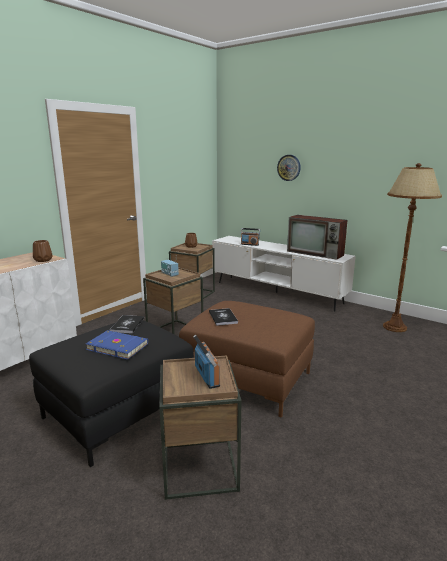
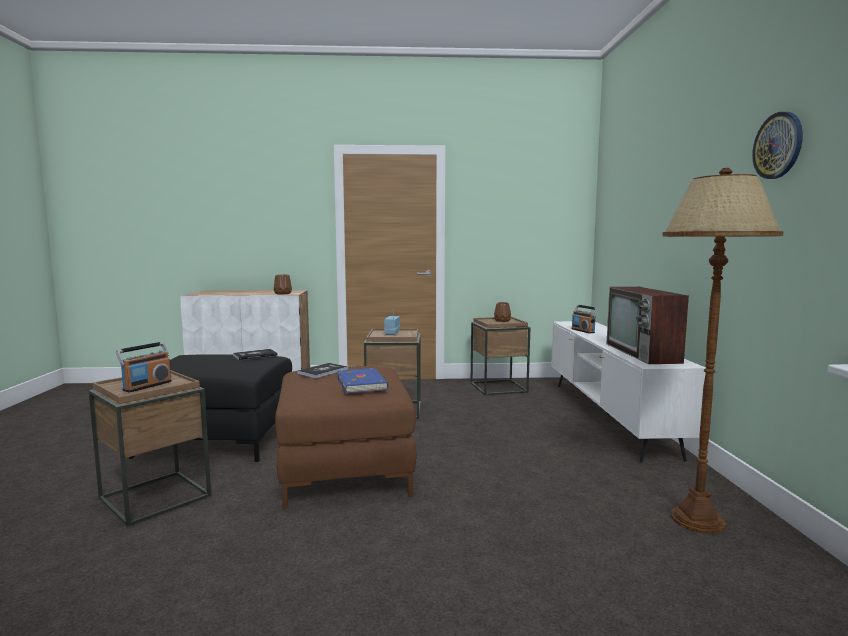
camera: 50 degrees right, 10 degrees down
(118, 346) = (205, 363): blue book -> blue book (362, 383)
(289, 167) = (649, 211): wall clock -> wall clock (778, 145)

